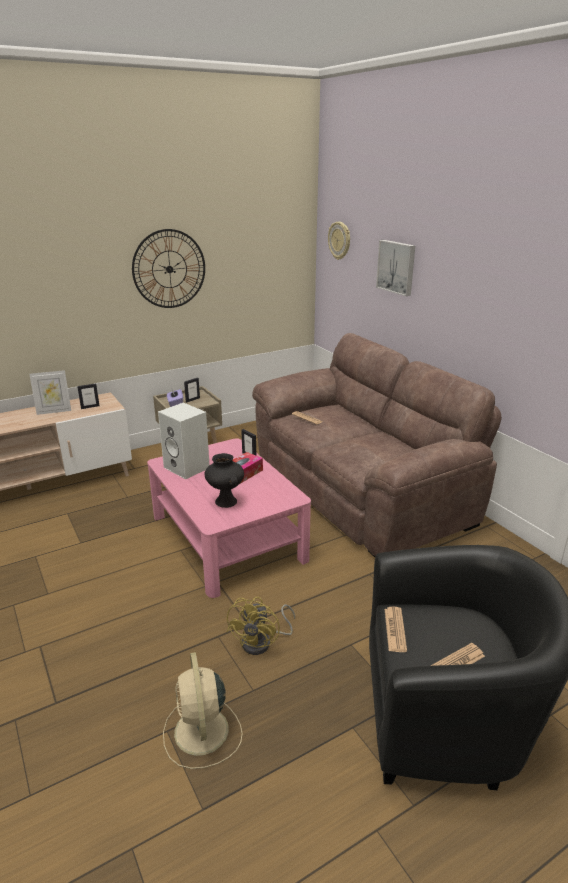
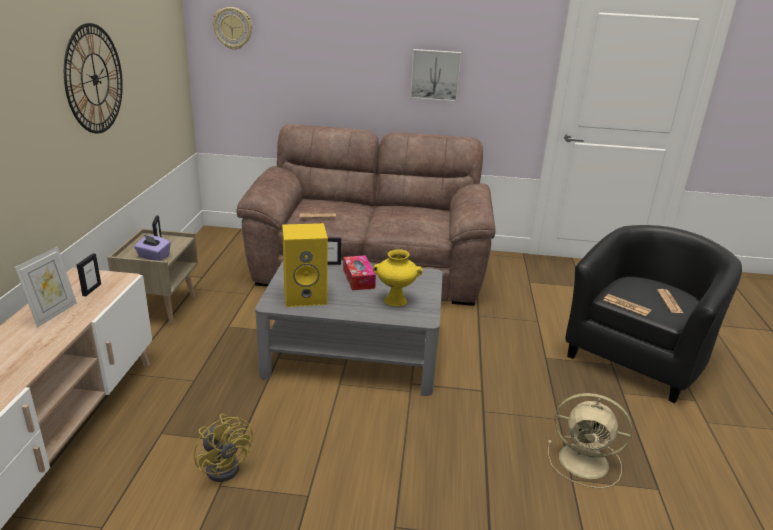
camera: 55 degrees left, 0 degrees up
(188, 467) = (306, 296): white speaker -> yellow speaker
(225, 501) = (395, 301): black vase -> yellow vase
(227, 537) = (353, 352): pink coffee table -> grey coffee table
(262, 642) = (510, 393): yellow fan -> yellow fan (226, 465)
(397, 267) = (330, 49): picture -> picture (435, 75)

